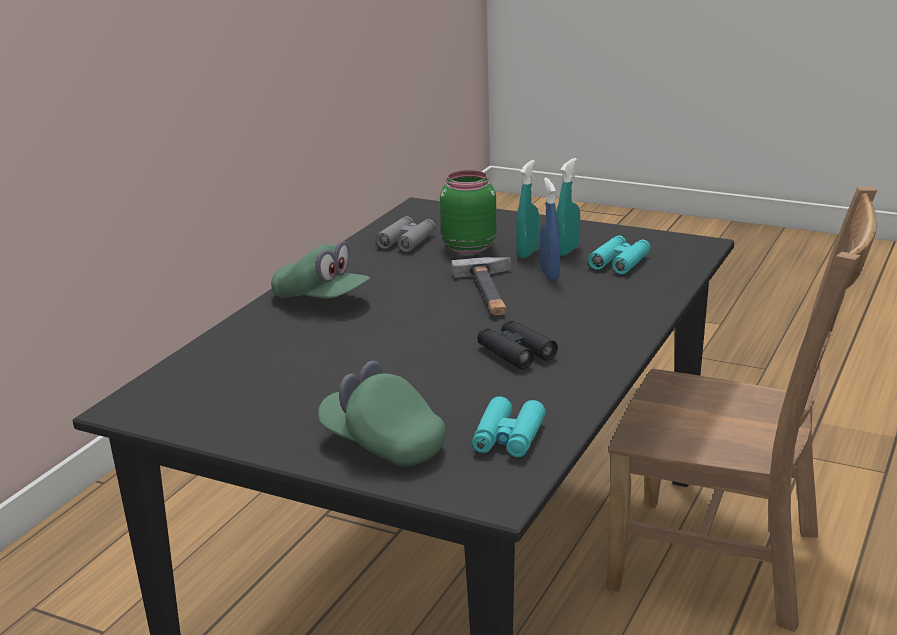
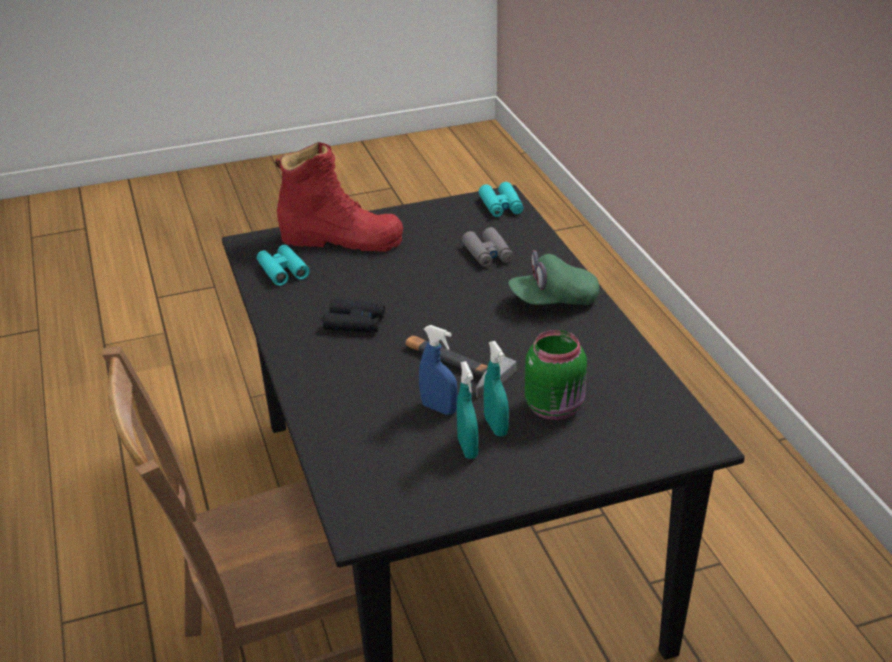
camera: 135 degrees right, 10 degrees up
(383, 444) = (342, 239): green cap -> red boot
(407, 241) = (616, 388): grey binoculars -> grey binoculars (488, 254)
(620, 262) = (402, 456): turquoise binoculars -> turquoise binoculars (501, 206)

